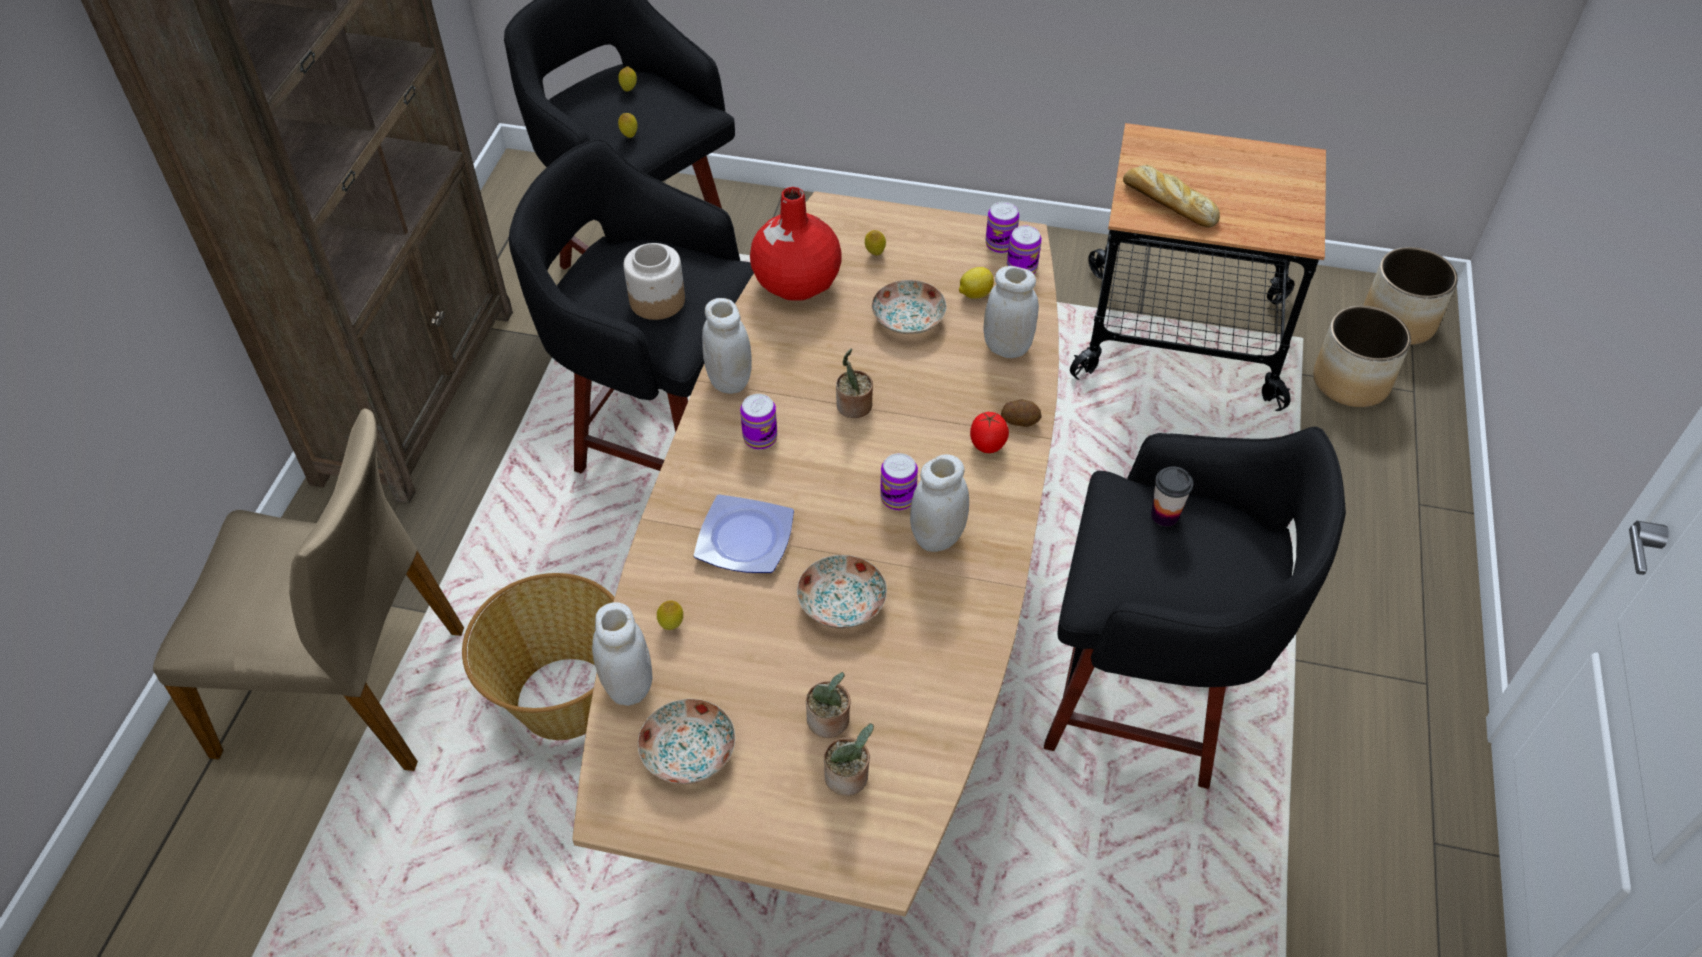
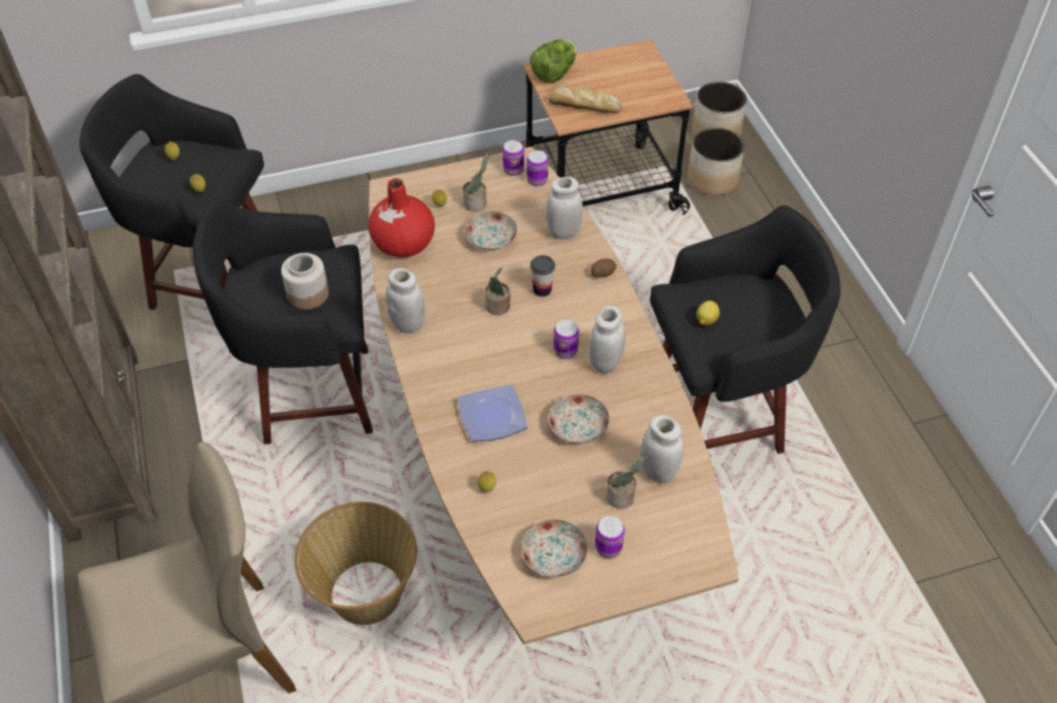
camera: 30 degrees left, 0 degrees up
(628, 686) = (488, 536): white jar -> white jar (658, 471)
(760, 438) = (454, 351): can -> can (608, 547)
(849, 777) = (656, 522): potted plant -> potted plant (476, 203)
(974, 294) = (520, 207): lemon -> lemon (706, 320)
(987, 446) = (594, 297): tomato -> none
(1158, 148) = (554, 73): none -> lettuce
(1164, 515) = (711, 295): cup -> cup (542, 289)

